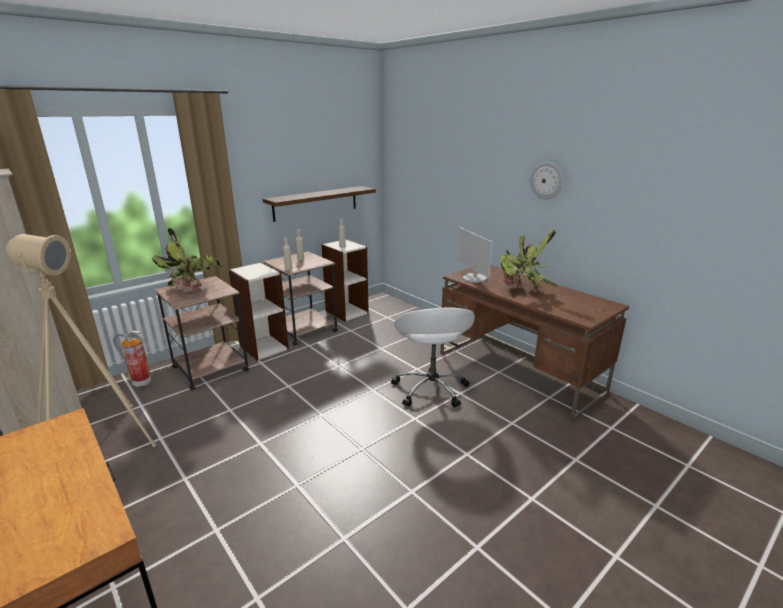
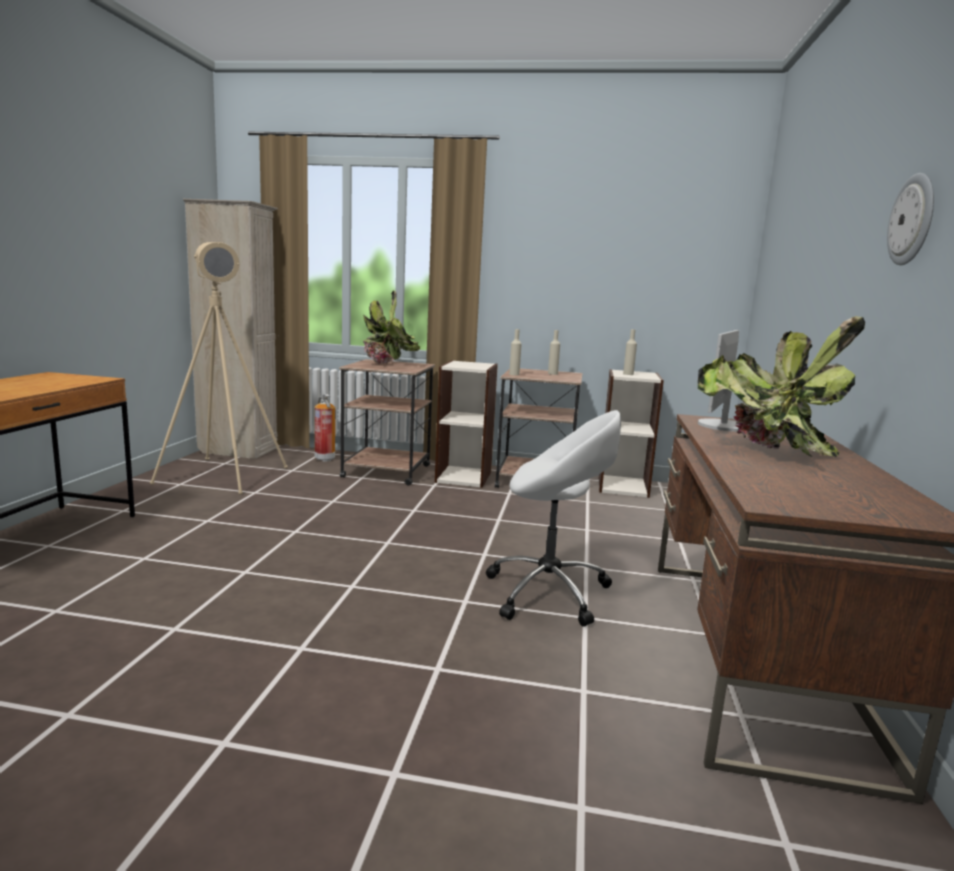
camera: 50 degrees right, 10 degrees down
(316, 203) = (613, 305): shelf -> none
(431, 390) = (550, 592): white office chair -> white office chair turned 120 degrees counterclockwise

